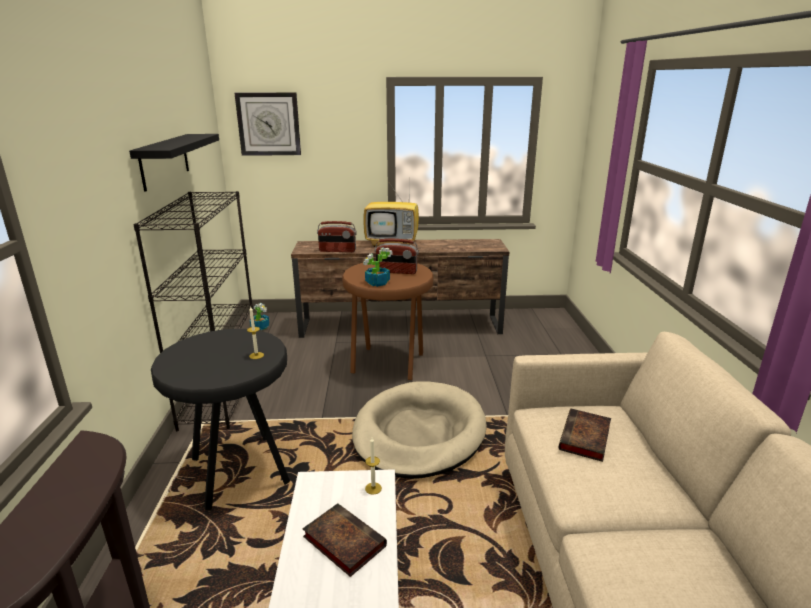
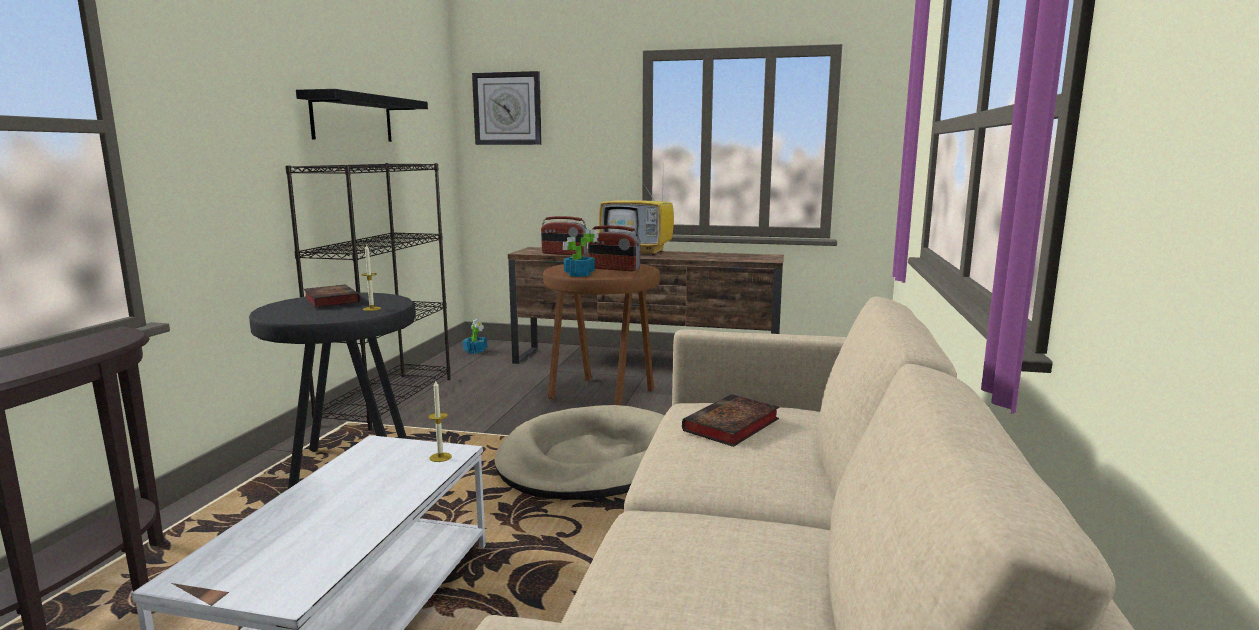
camera: 15 degrees right, 10 degrees down
(342, 541) = (360, 492): book -> book (330, 300)

